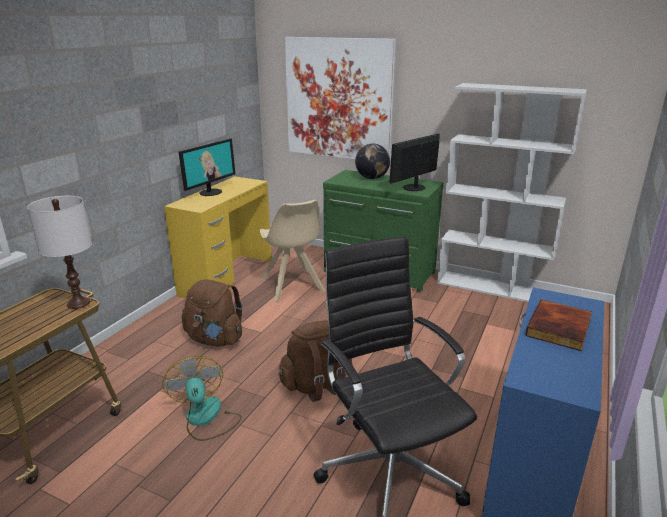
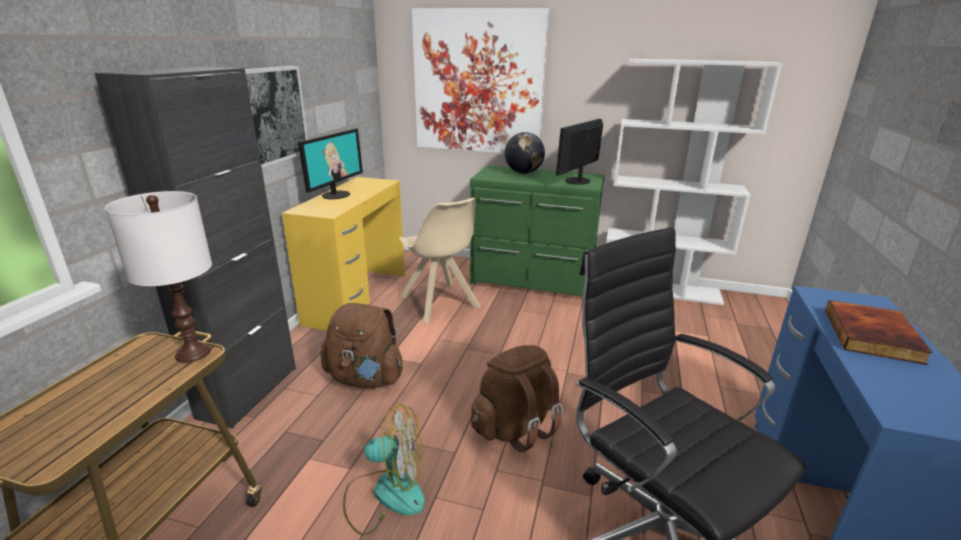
camera: 10 degrees left, 0 degrees up
(128, 341) = (248, 392): none -> black cabinet
(159, 131) = (272, 115): none -> picture
(206, 418) = (386, 494): fan -> fan turned 120 degrees clockwise

